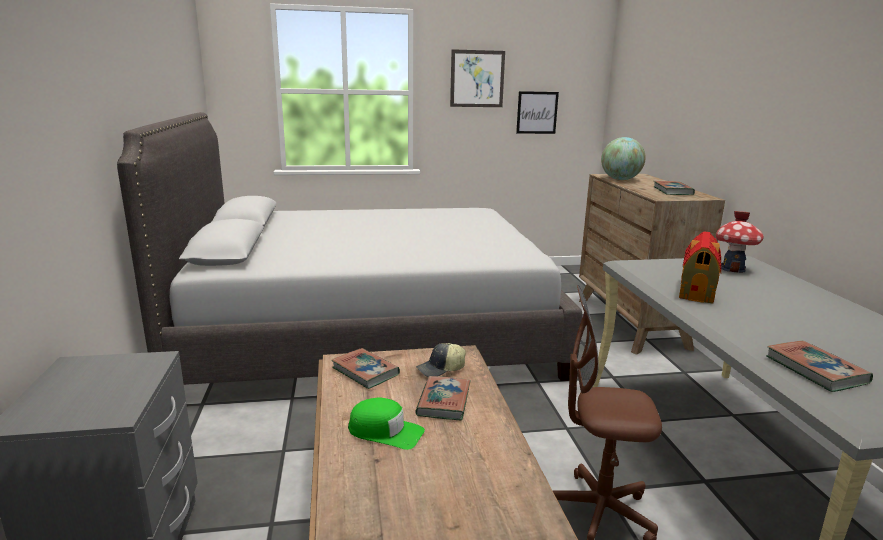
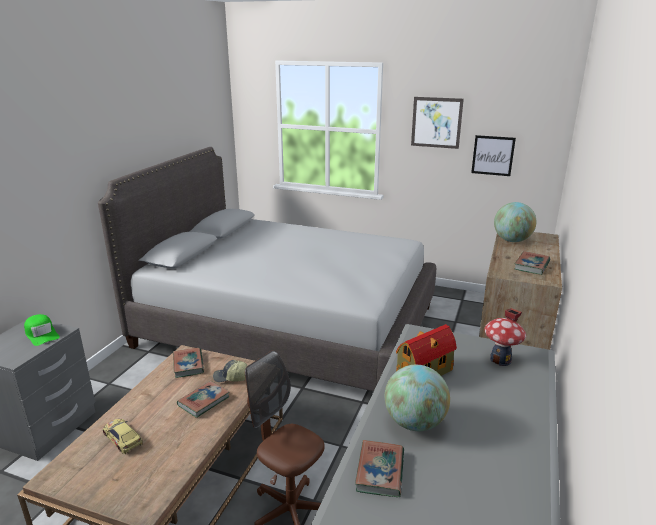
camera: 30 degrees right, 5 degrees up
(385, 431) = (151, 409): green cap -> green cap (42, 334)
(392, 476) = (122, 438): none -> toy car
(764, 326) = (415, 423): none -> globe

